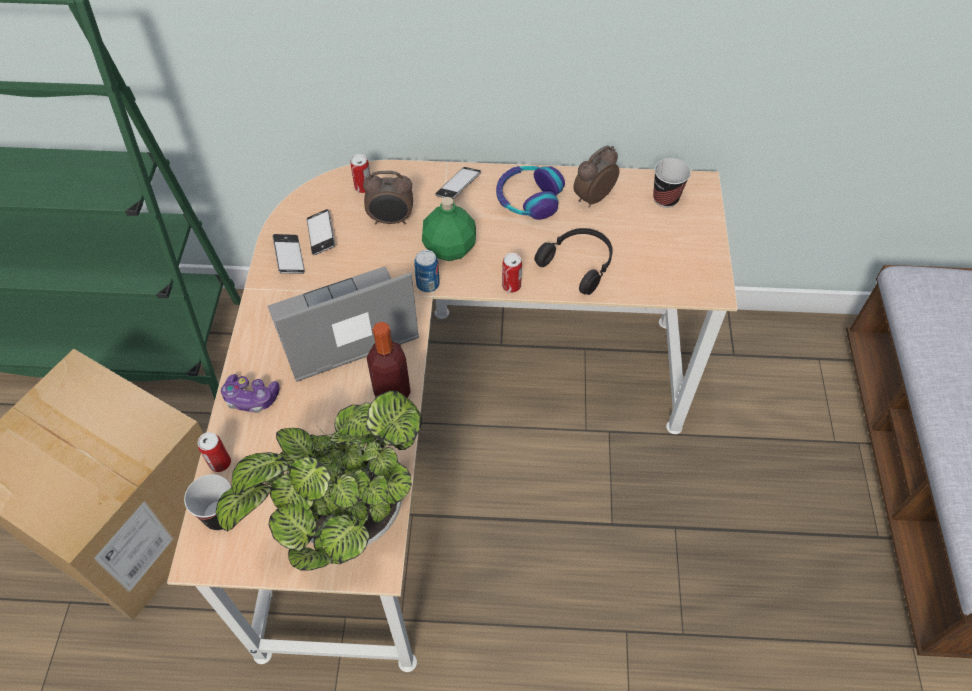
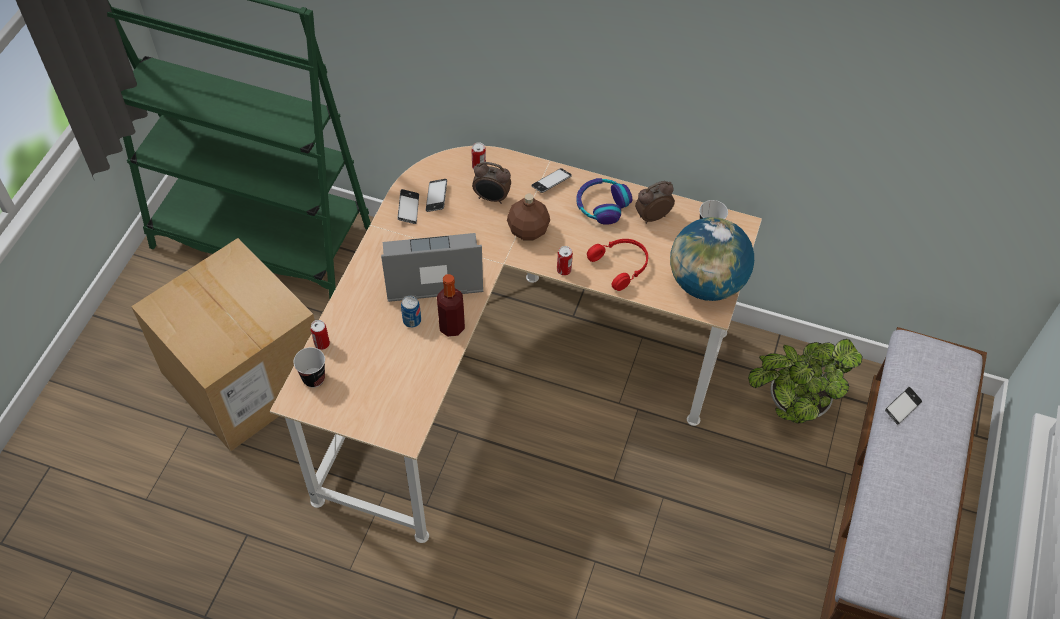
camera: 15 degrees right, 0 degrees up
(251, 398) = (354, 305): game controller -> none
(344, 519) = (393, 401): potted plant -> potted plant (792, 405)
(428, 284) = (503, 254): can -> can (412, 320)
(450, 248) = (528, 230): green bottle -> brown bottle
(579, 263) = (621, 265): black headphones -> red headphones
(688, 260) = (706, 283): none -> globe
(937, 353) = (902, 407): none -> phone

